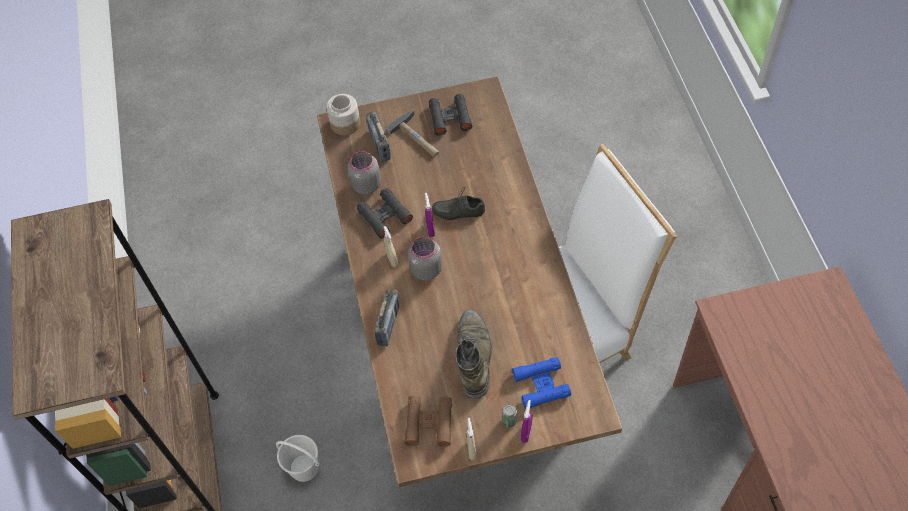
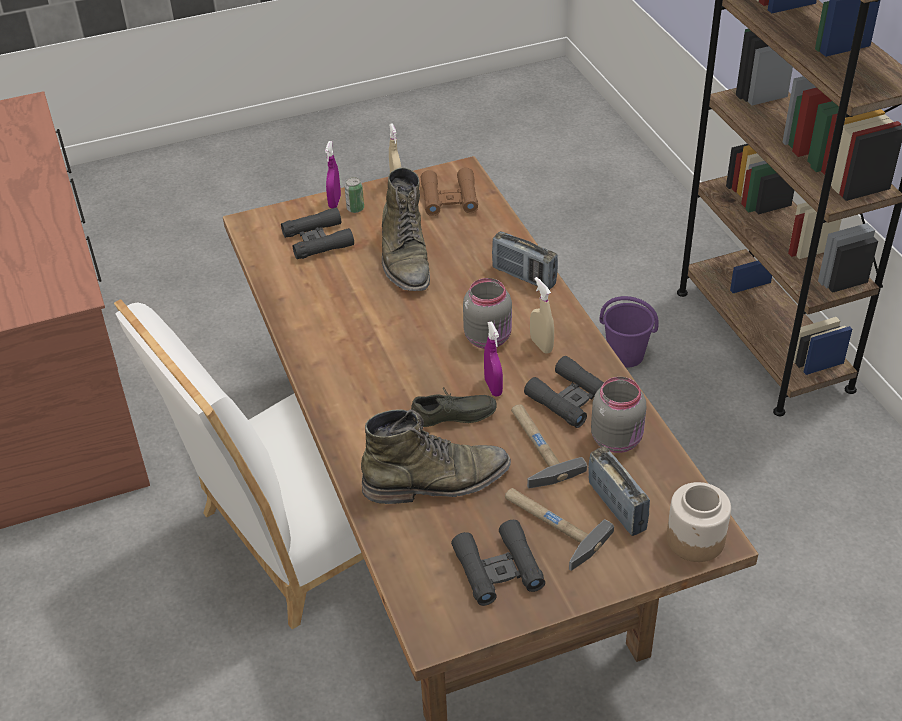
camera: 170 degrees right, 15 degrees down
(304, 468) = (625, 355): white bucket -> purple bucket
(388, 324) = (524, 276): radio -> radio turned 60 degrees counterclockwise
(414, 185) = (536, 447): none -> hammer
(474, 169) = (437, 481): none -> green boot
(541, 385) = (318, 240): blue binoculars -> black binoculars

